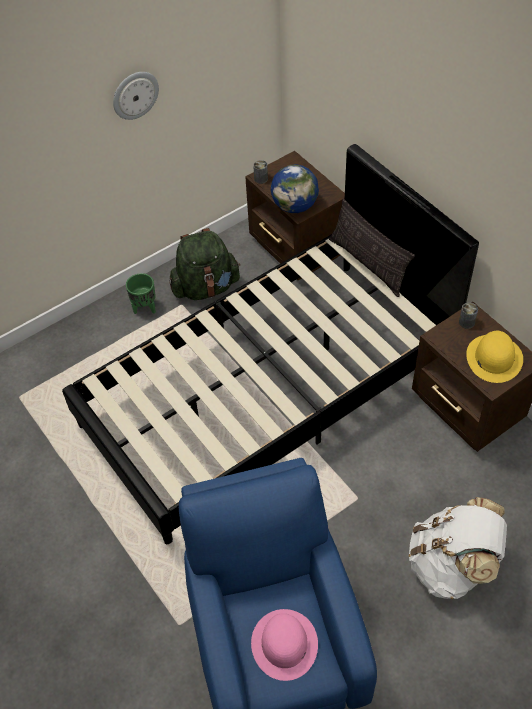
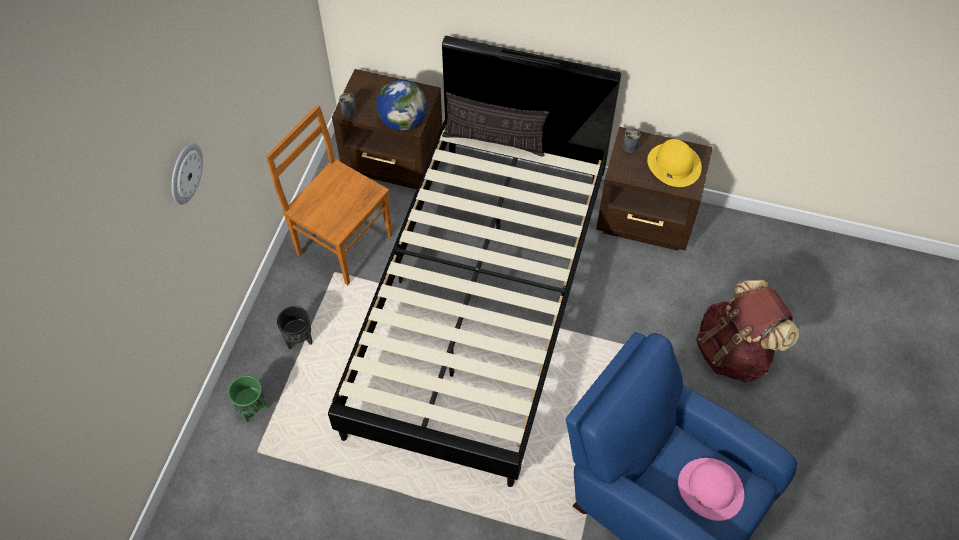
camera: 40 degrees left, 5 degrees up
(115, 337) = (299, 339): none -> black planter
(135, 95) = (237, 88): wall clock -> wall clock (185, 173)
(144, 308) = (302, 296): green planter -> green planter (252, 409)
(206, 287) = (342, 243): green backpack -> brown chair
(451, 565) = (734, 351): white backpack -> brown backpack

